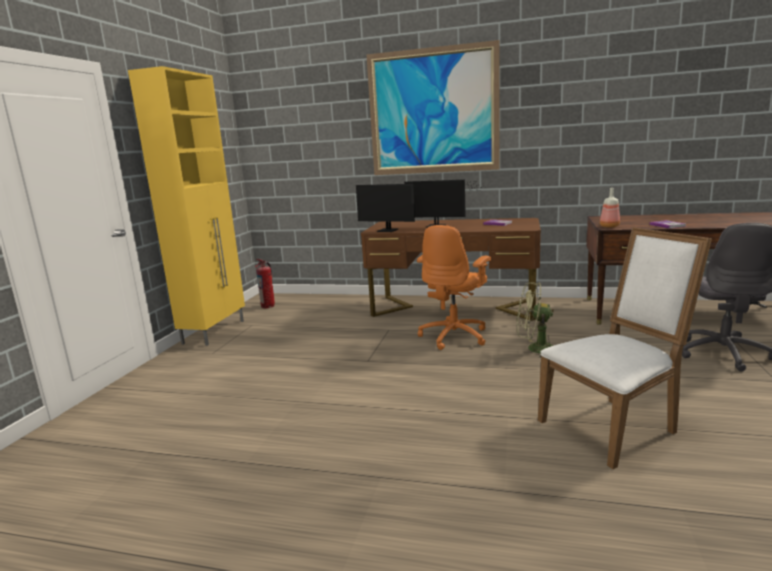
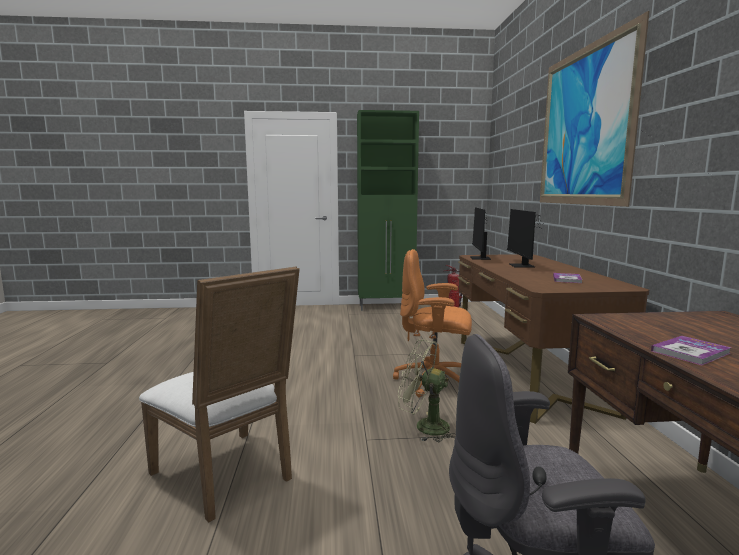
camera: 70 degrees right, 5 degrees down
(215, 331) = (386, 307): yellow cabinet -> green cabinet
(534, 349) = (424, 427): green fan -> green fan turned 60 degrees counterclockwise
(608, 226) = (613, 318): bottle -> none

